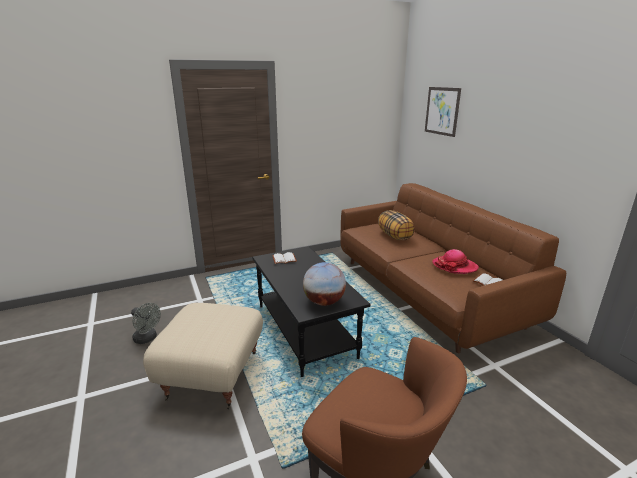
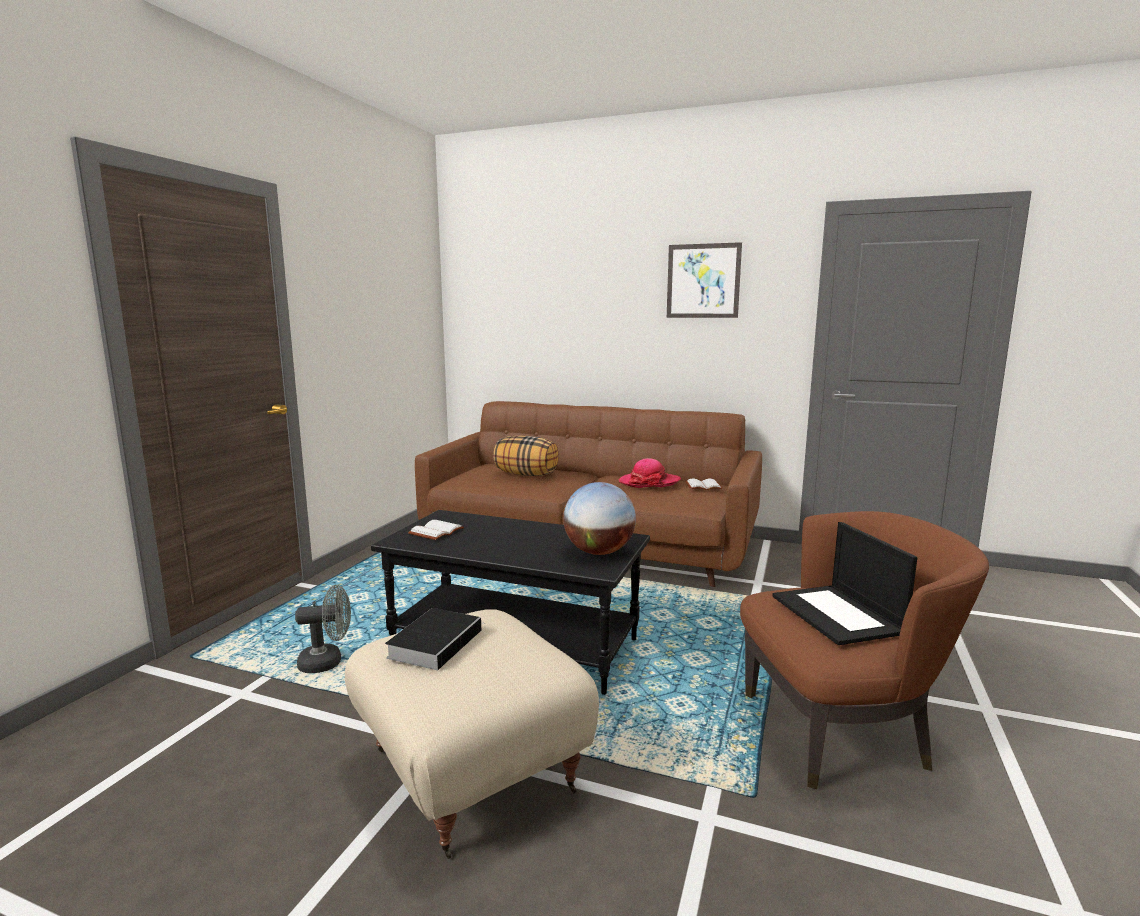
camera: 45 degrees left, 10 degrees down
(147, 339) = (220, 807): grey fan -> grey fan (327, 662)
(204, 314) = (436, 642): none -> book
(371, 407) = (838, 615): none -> laptop
(442, 111) = (527, 288): picture -> picture (703, 281)

